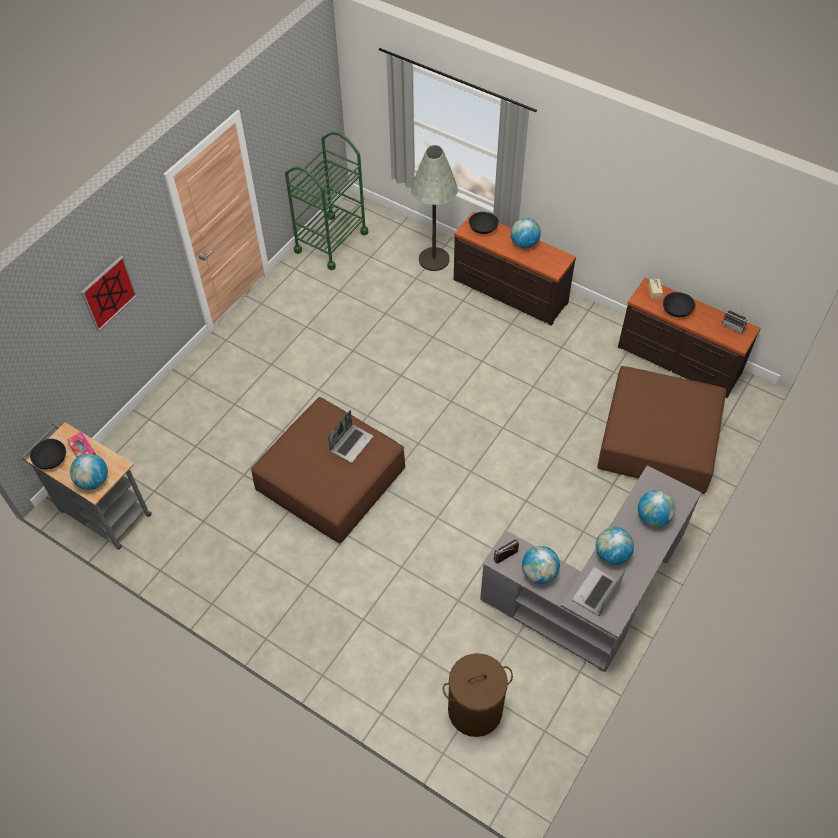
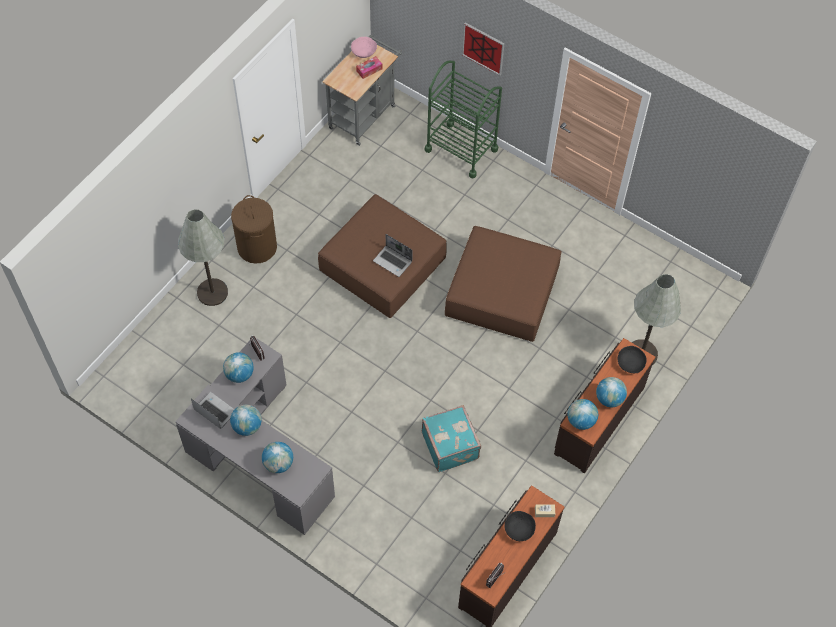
camera: 90 degrees right, 5 degrees up
(51, 459) = (363, 52): black bowl -> pink bowl
(93, 481) = (342, 78): globe -> globe (581, 421)
(331, 242) = (662, 265): green cart -> green cart (461, 149)
(372, 668) = (212, 292): none -> grey floor lamp
(475, 709) = (170, 359): brown laundry basket -> brown laundry basket (257, 247)
(554, 408) = (451, 445): none -> turquoise suitcase
(658, 441) = (409, 532): brown ottoman -> brown ottoman (501, 293)

